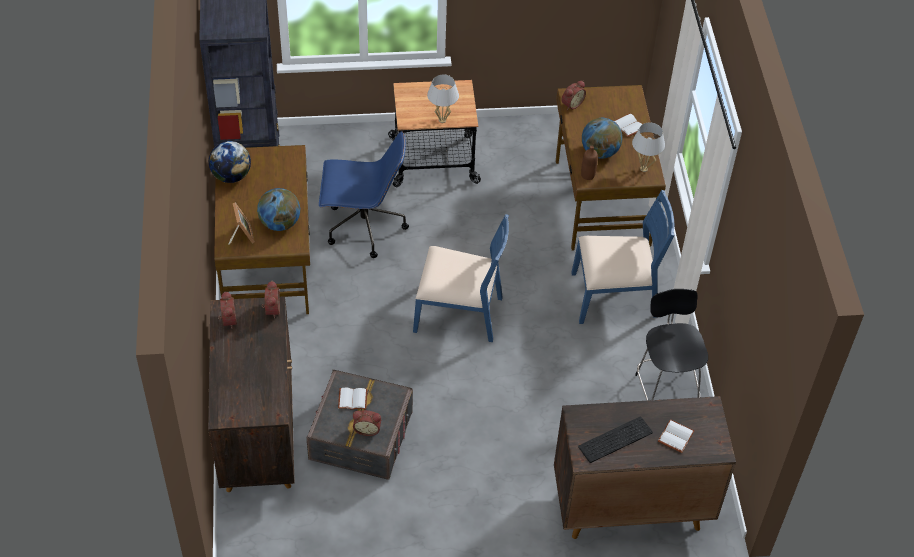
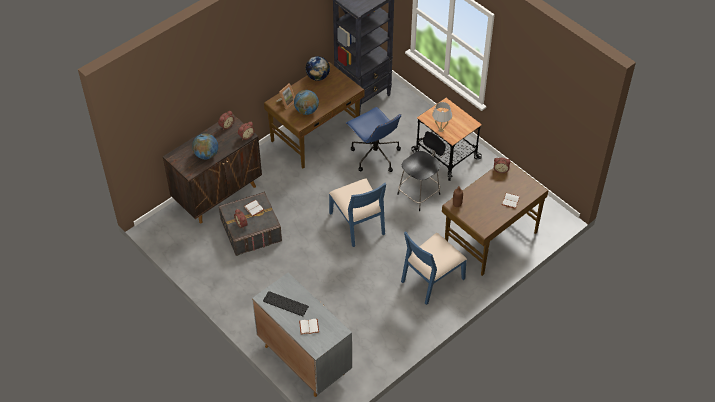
camera: 55 degrees right, 0 degrees up
(599, 152) = (478, 199): globe -> globe (206, 155)
(615, 296) = (431, 279): blue chair -> blue chair turned 90 degrees clockwise
(630, 506) = (304, 359): brown cabinet -> grey cabinet
(643, 169) = (486, 224): white table lamp -> none
(665, 390) = (390, 335): black chair -> black chair (420, 193)

